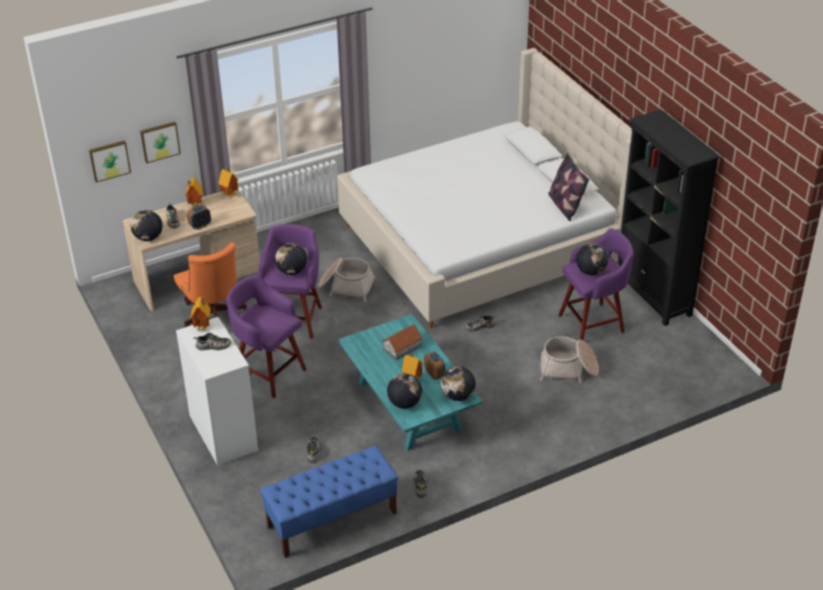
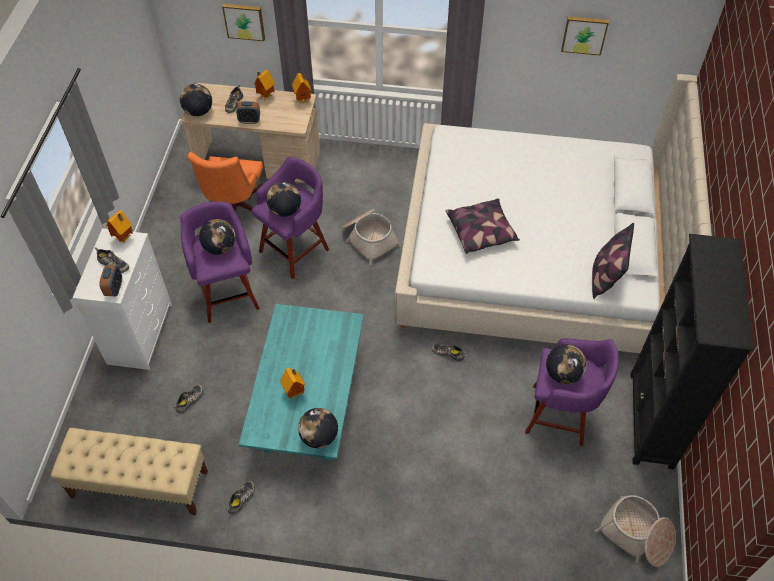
camera: 35 degrees right, 15 degrees up
(109, 160) = (191, 21): picture -> picture (584, 34)
(331, 520) = (139, 484): blue bench -> beige bench
(402, 347) = (320, 348): toy house -> none
(404, 403) = (266, 413): globe -> globe (220, 247)
(434, 374) = (321, 397): alarm clock -> alarm clock (114, 289)
(455, 218) = (481, 232): none -> pillow
(568, 369) = (489, 455): basket -> basket (636, 535)

